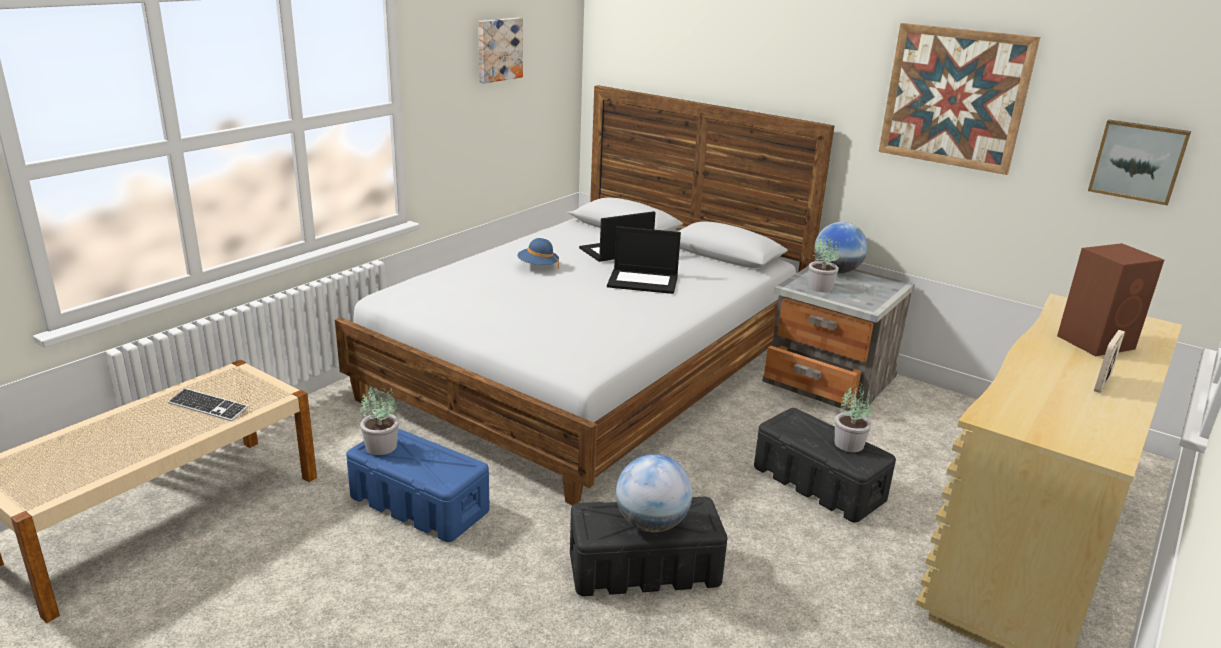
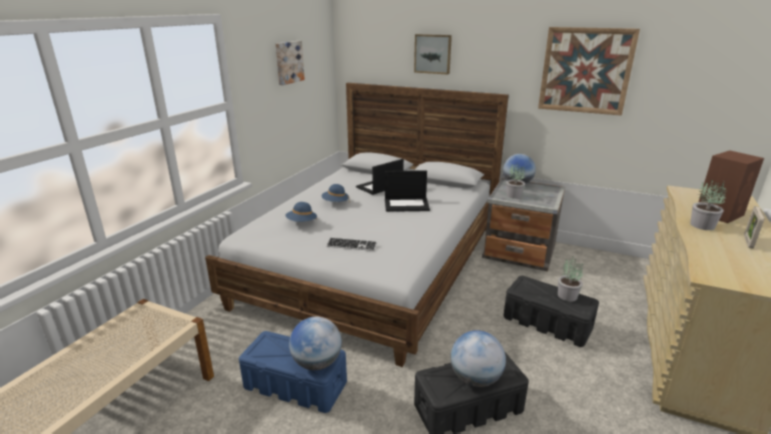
camera: 10 degrees left, 0 degrees up
(208, 407) = (128, 343): keyboard -> keyboard (352, 245)
(382, 446) = (264, 348): potted plant -> potted plant (702, 225)
(445, 473) = (317, 363): none -> globe
(476, 288) = (301, 222): none -> blue hat
(1138, 161) = (704, 100): picture -> picture (433, 54)

